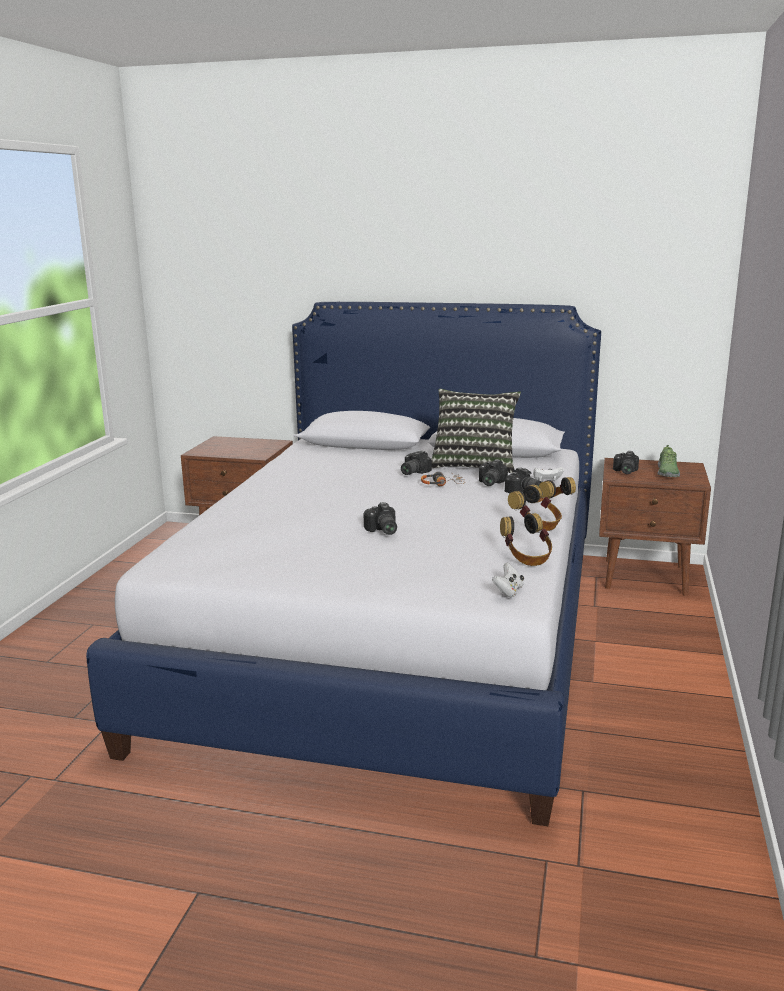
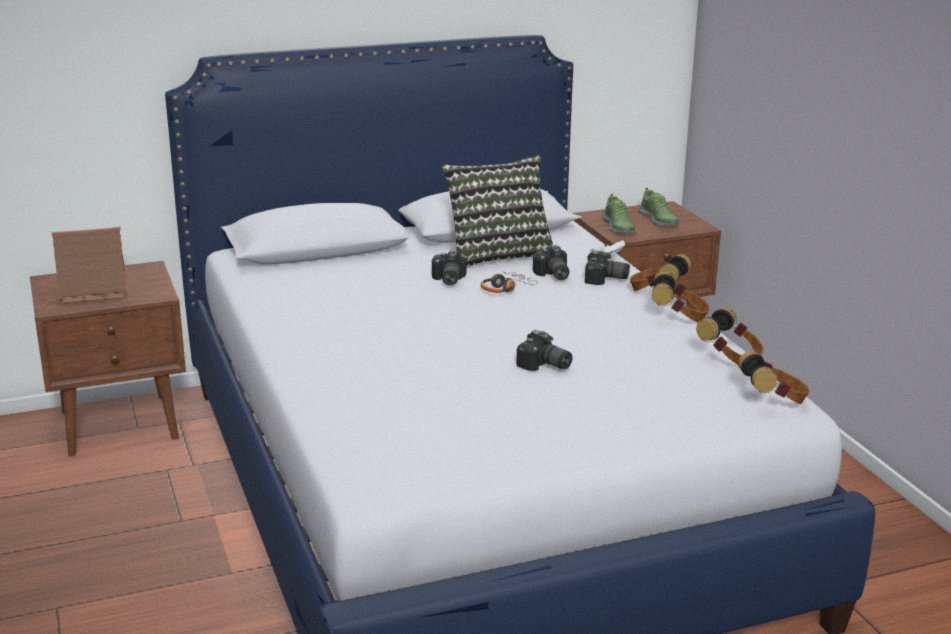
camera: 35 degrees left, 5 degrees up
(227, 448) = (88, 291): none -> toy house
(508, 591) = (773, 401): white game controller -> headphones
(624, 471) = (618, 227): camera -> shoe

